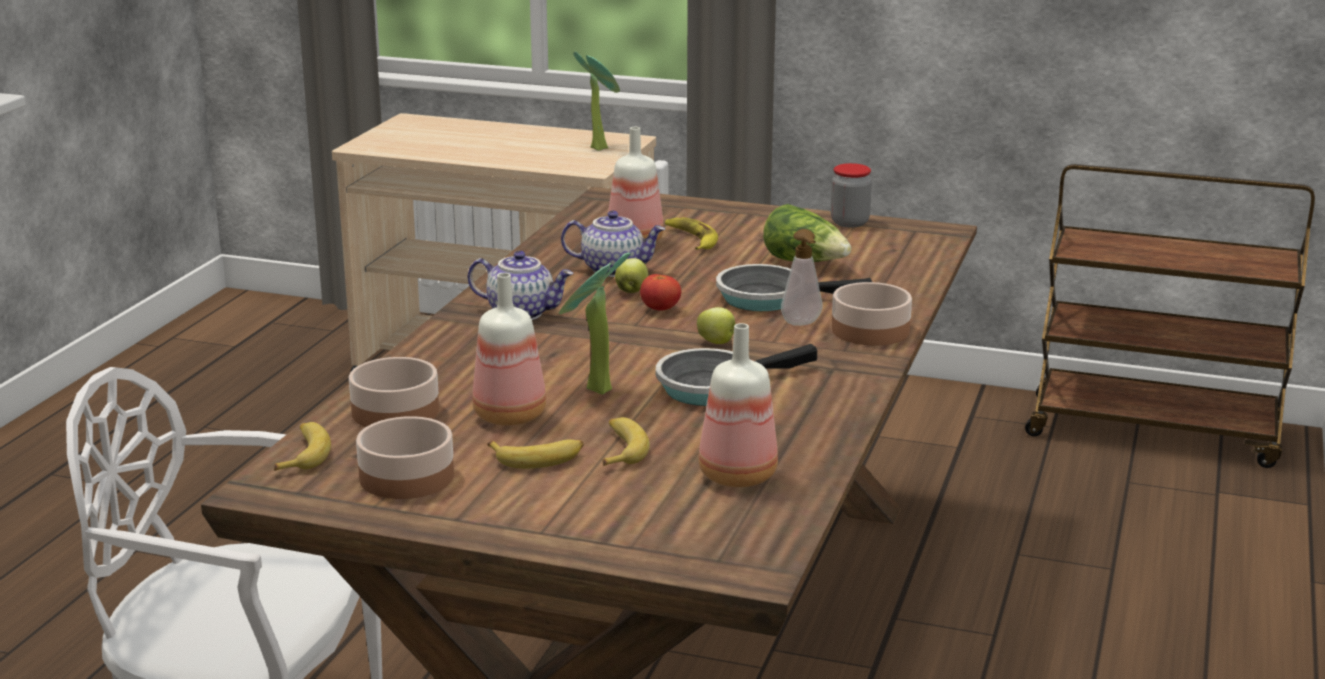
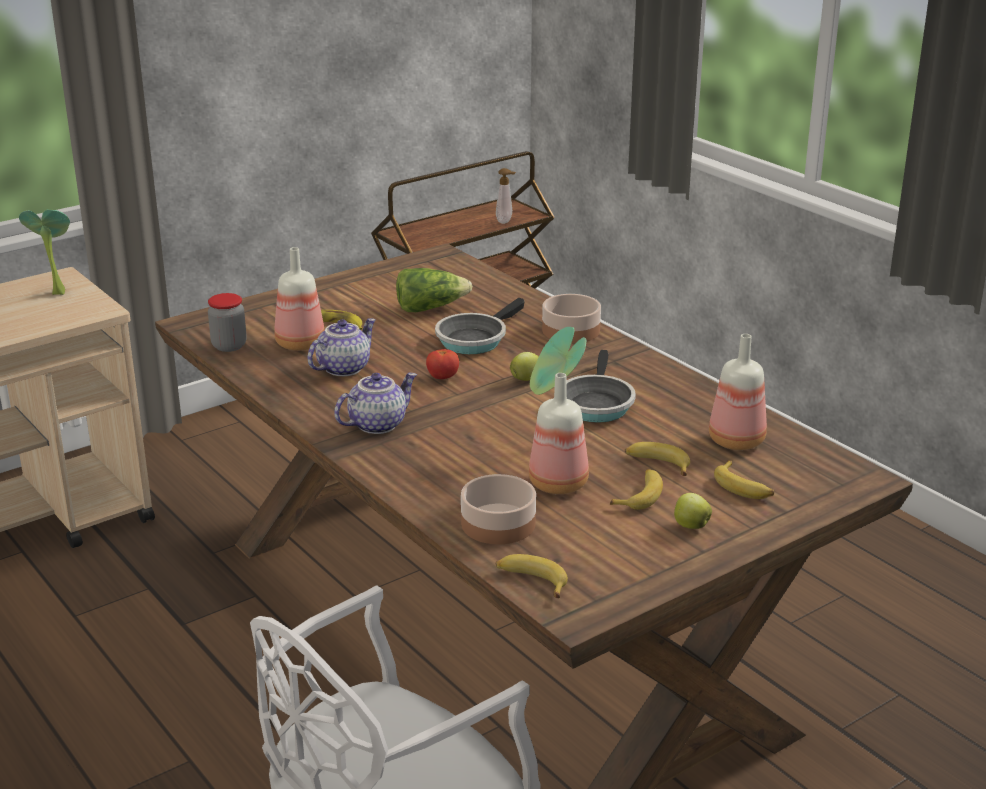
camera: 55 degrees left, 5 degrees up
(407, 476) = (615, 550): bowl -> none
(630, 506) = (743, 487): none -> banana
(631, 291) = (395, 376): apple -> apple (690, 525)
(802, 324) = (532, 345): soap dispenser -> soap dispenser (505, 221)
(849, 222) = (381, 272): jar -> jar (229, 346)

